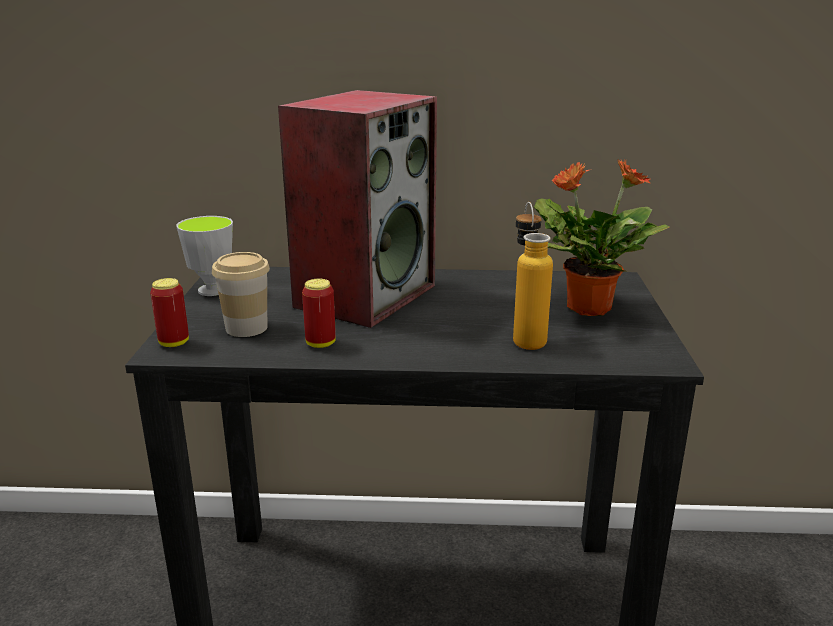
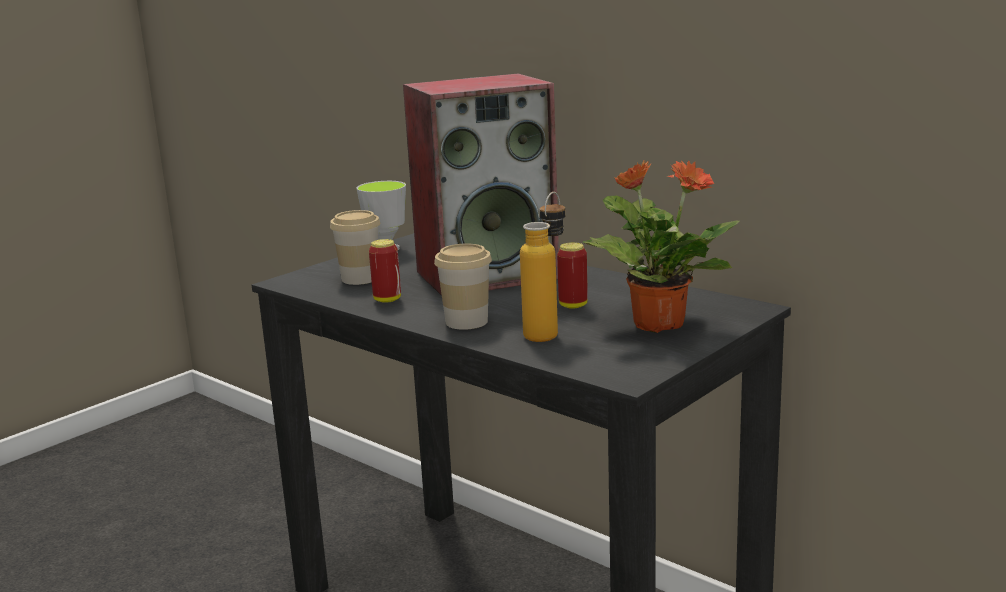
camera: 40 degrees right, 5 degrees down
(174, 343) = (299, 278): can -> can (573, 305)
(441, 346) = (466, 322): none -> cup

